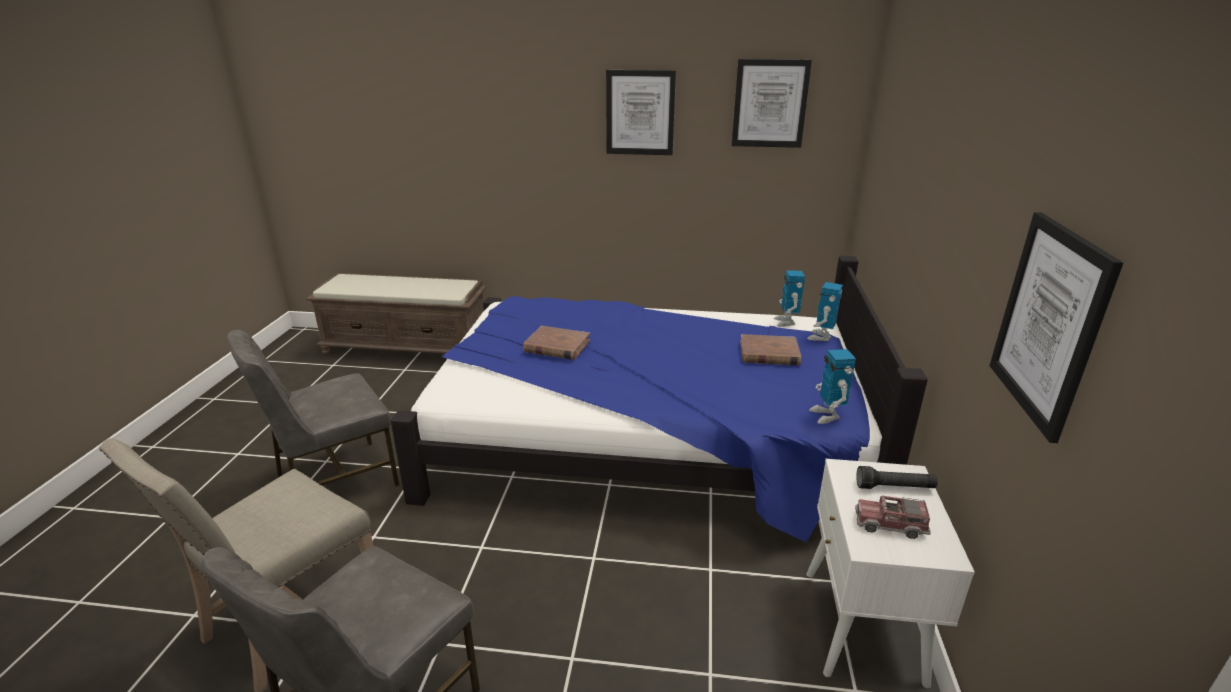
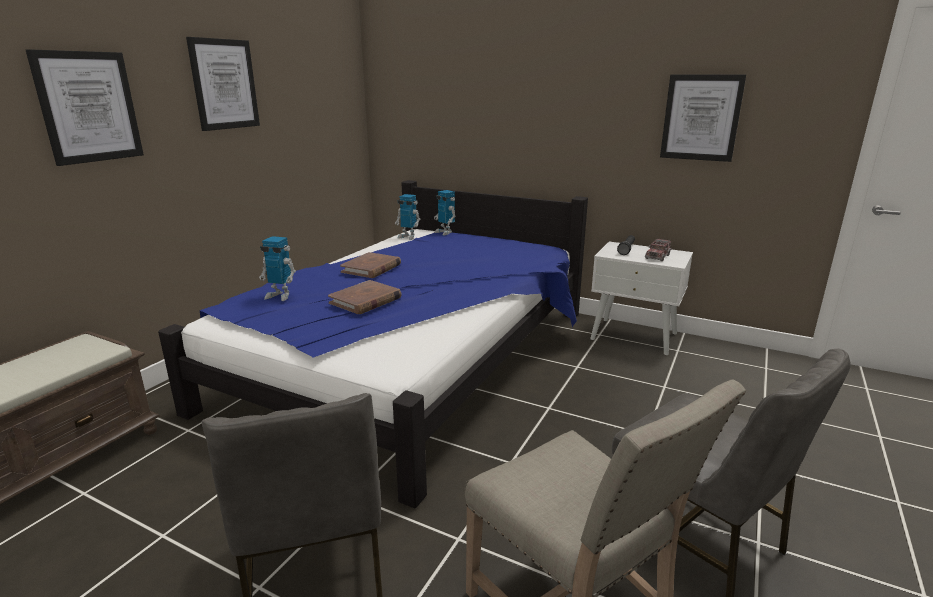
camera: 70 degrees left, 5 degrees down
(769, 353) = (455, 246): brown book -> brown book (371, 268)
(770, 104) = (313, 73): picture -> picture (88, 107)
(827, 415) = (542, 250): toy robot -> toy robot (280, 295)

